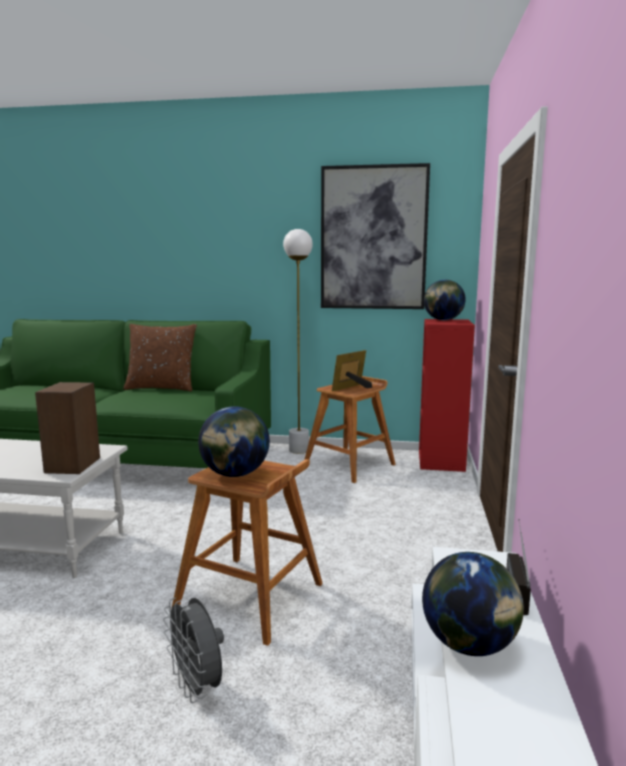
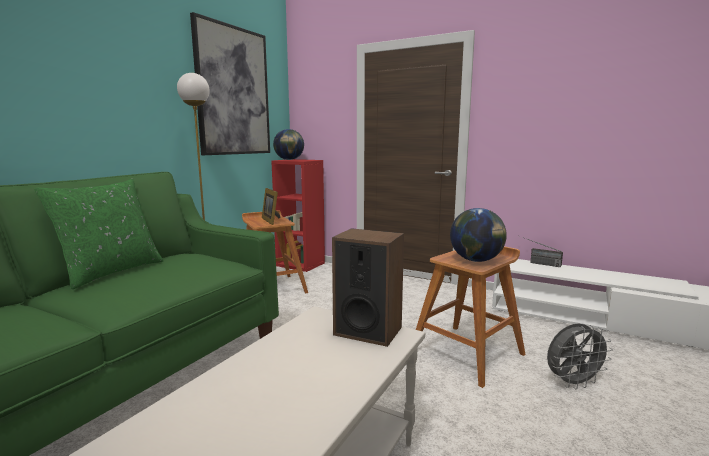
camera: 70 degrees left, 0 degrees up
(162, 388) = (111, 272): brown pillow -> green pillow
(469, 645) = (589, 277): globe -> none

